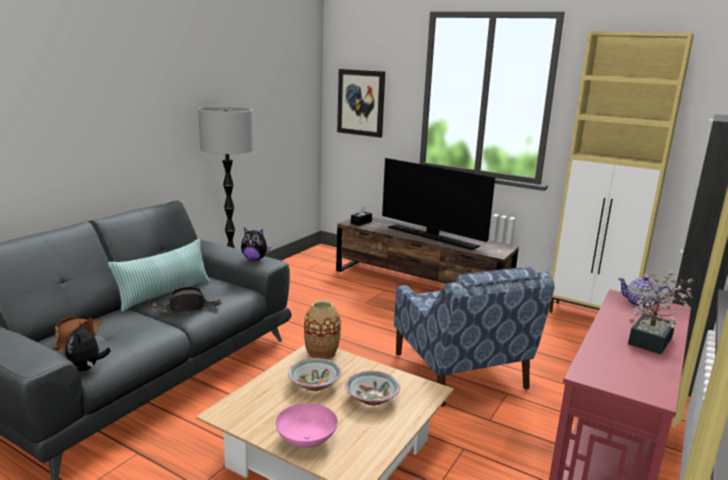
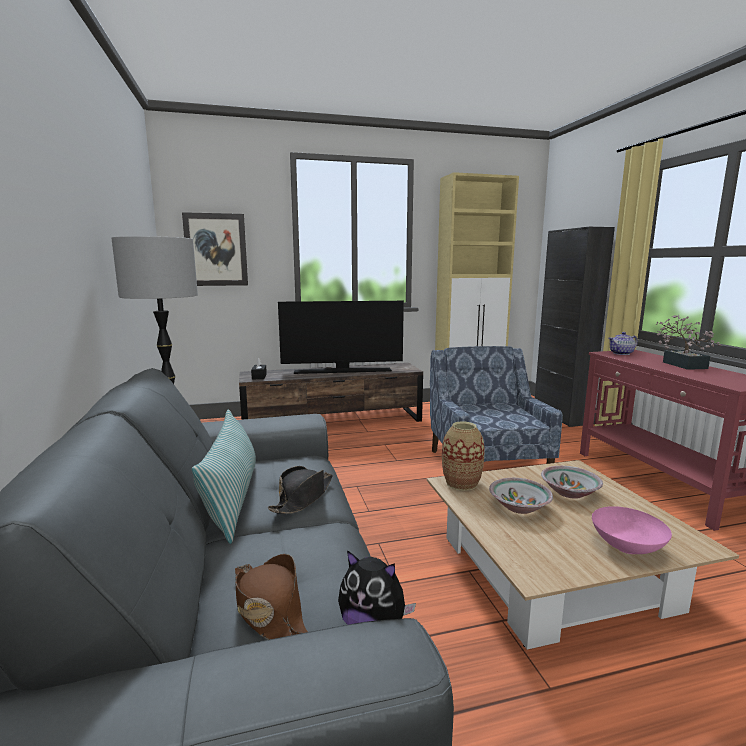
camera: 45 degrees left, 5 degrees down
(255, 259) = (285, 420): plush toy -> none
(460, 372) = (486, 466): blue armchair -> blue armchair turned 120 degrees counterclockwise

